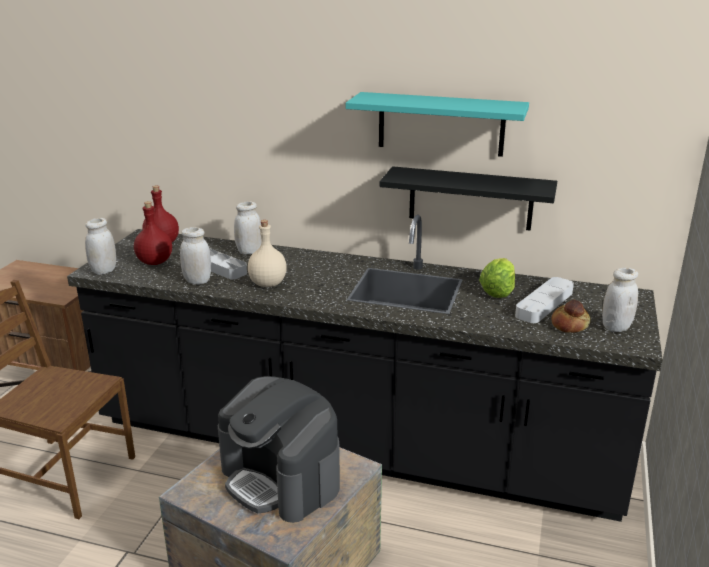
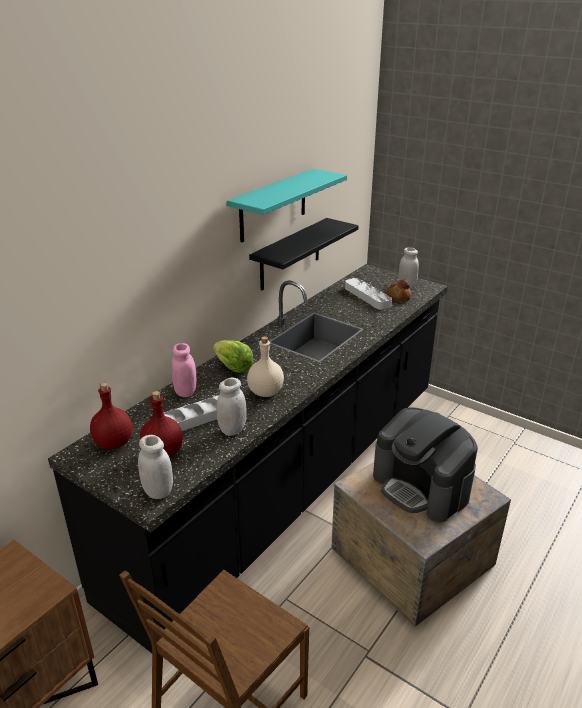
camera: 70 degrees left, 5 degrees up
(249, 251) = (185, 392): white jar -> pink jar
(281, 478) = (421, 487): coffee machine -> coffee machine turned 75 degrees clockwise
(498, 291) = (340, 305): lettuce -> lettuce (233, 367)

